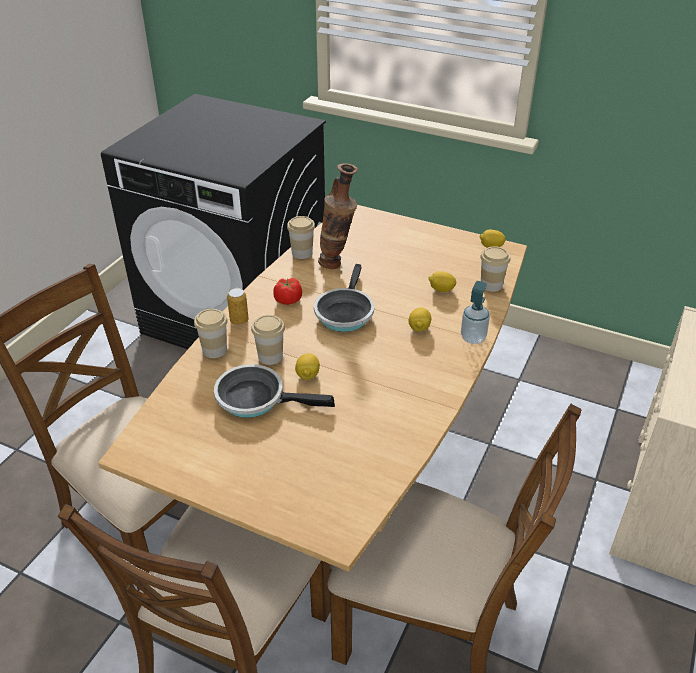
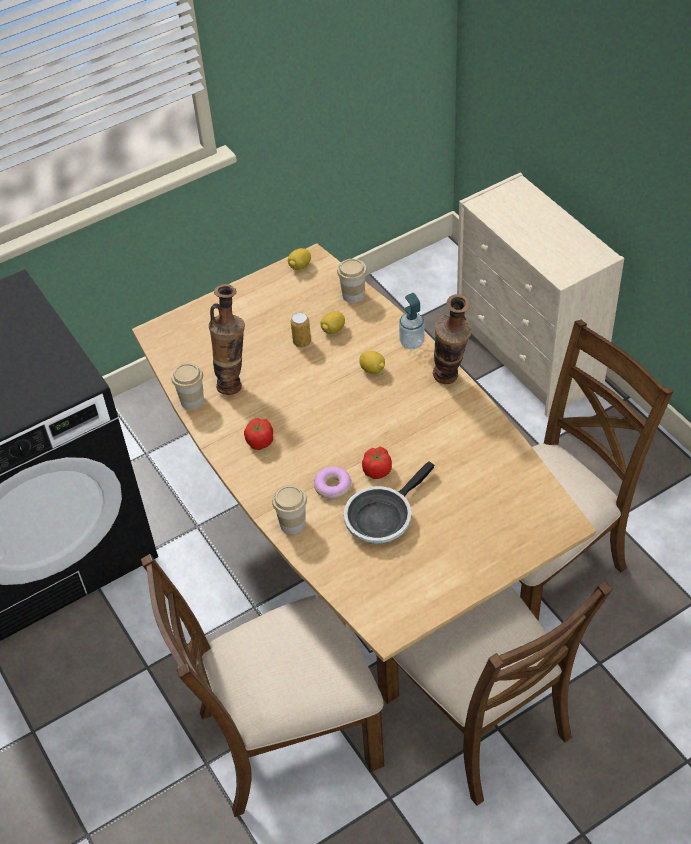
camera: 55 degrees left, 10 degrees up
(239, 320) = (262, 489): can -> can (302, 342)
(270, 356) = (333, 486): cup -> donut
(307, 375) = (377, 470): lemon -> tomato
(344, 312) = (312, 409): frying pan -> none
(450, 379) = (450, 381): none -> vase

